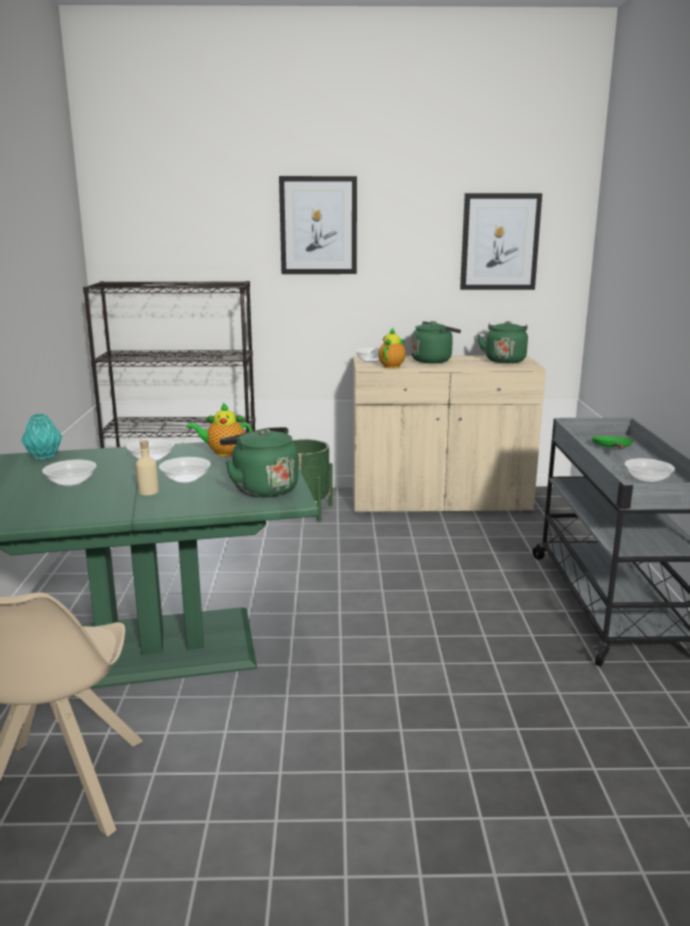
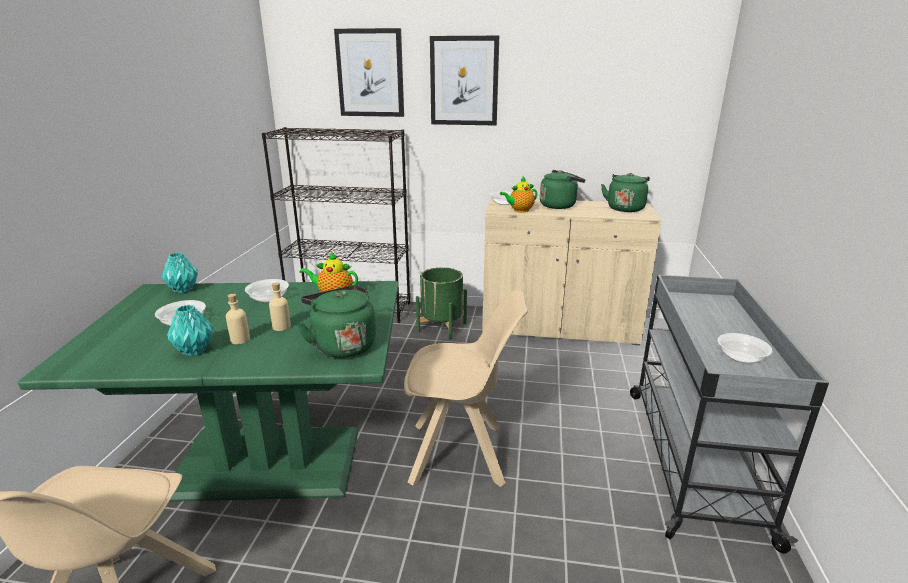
camera: 10 degrees right, 5 degrees up
(106, 503) = (195, 351): none -> turquoise vase
(185, 479) = (281, 327): bowl -> beige bottle
(369, 621) = (461, 454): none -> beige chair
(392, 366) = (519, 210): teapot -> teapot turned 150 degrees counterclockwise
(499, 242) = (629, 98): picture -> picture (370, 73)
(612, 448) = (712, 311): green frying pan -> none

